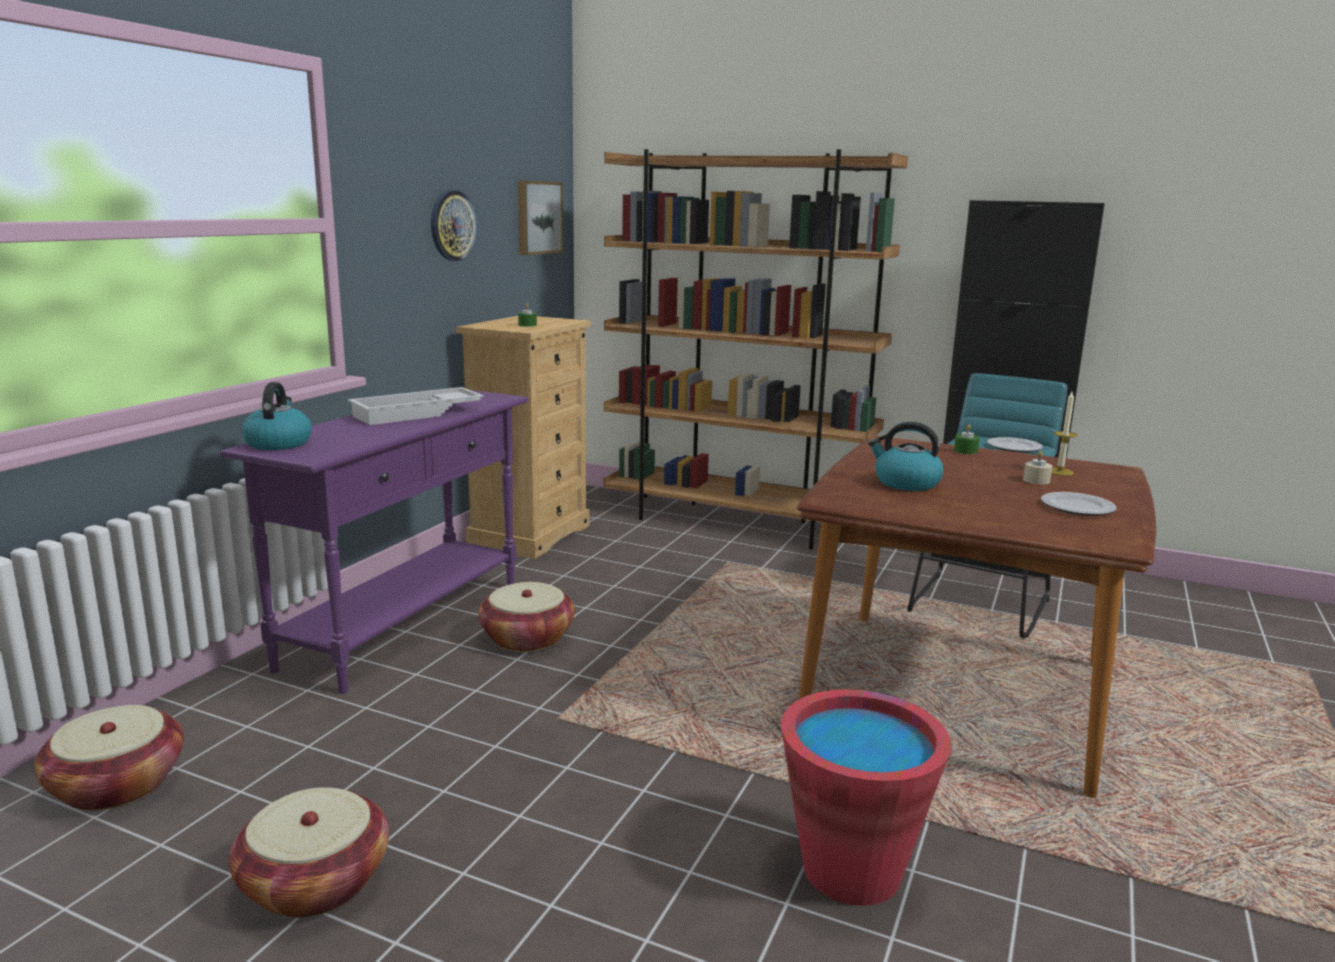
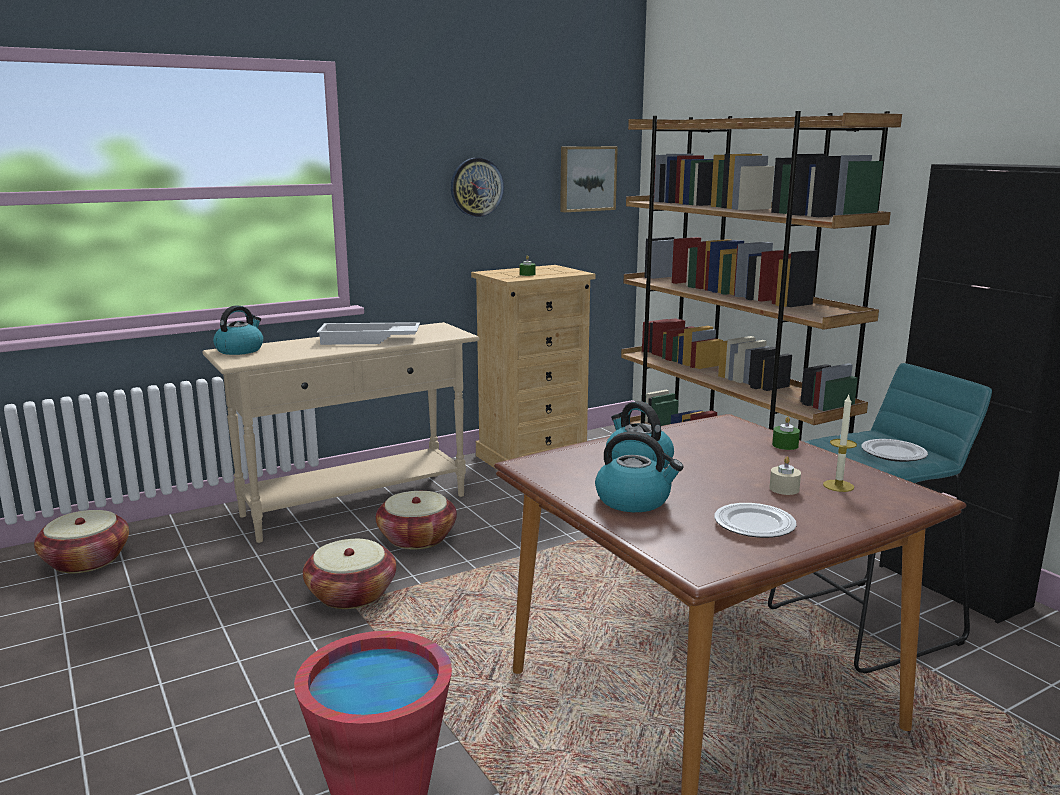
camera: 35 degrees right, 0 degrees up
(315, 883) = (89, 655): basket -> basket (351, 594)
(406, 625) = (356, 506): purple console table -> beige console table
(969, 509) = (634, 500): none -> kettle

